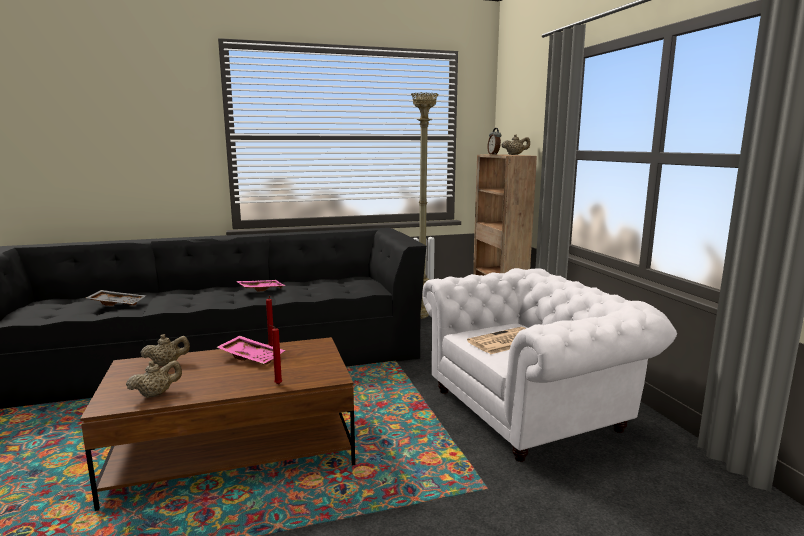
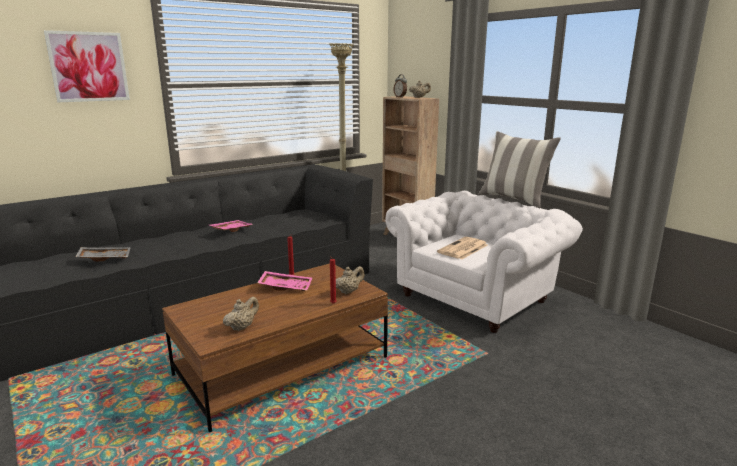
camera: 20 degrees left, 5 degrees up
(154, 117) = (88, 67): none -> picture
(167, 364) = (218, 303): beige teapot -> beige teapot (349, 291)
(597, 285) = (514, 199): none -> pillow

